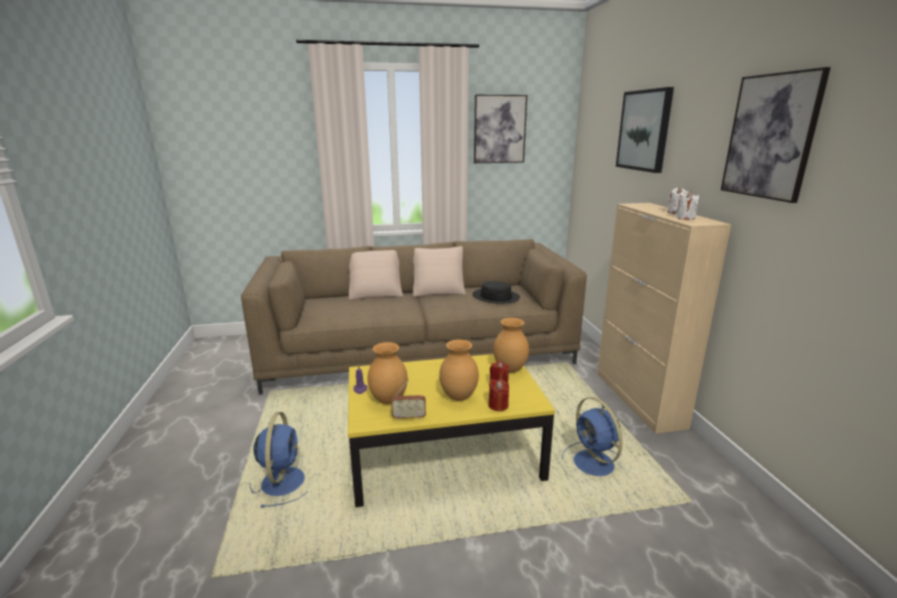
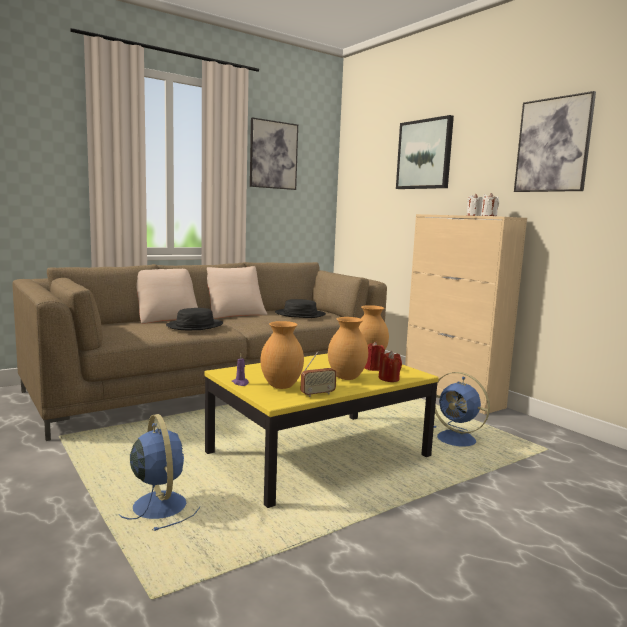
camera: 25 degrees left, 10 degrees down
(386, 307) = (195, 326): none -> black hat

